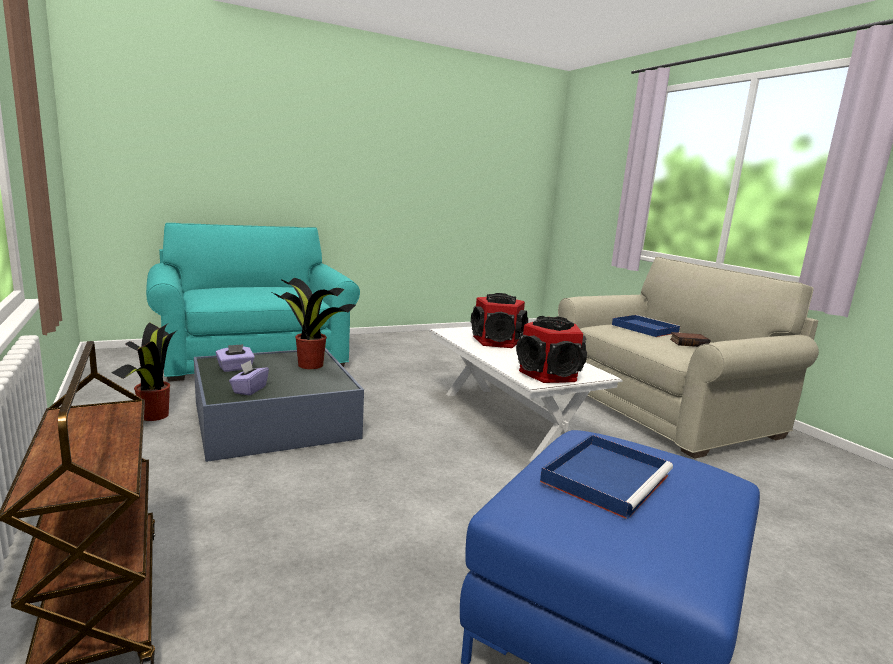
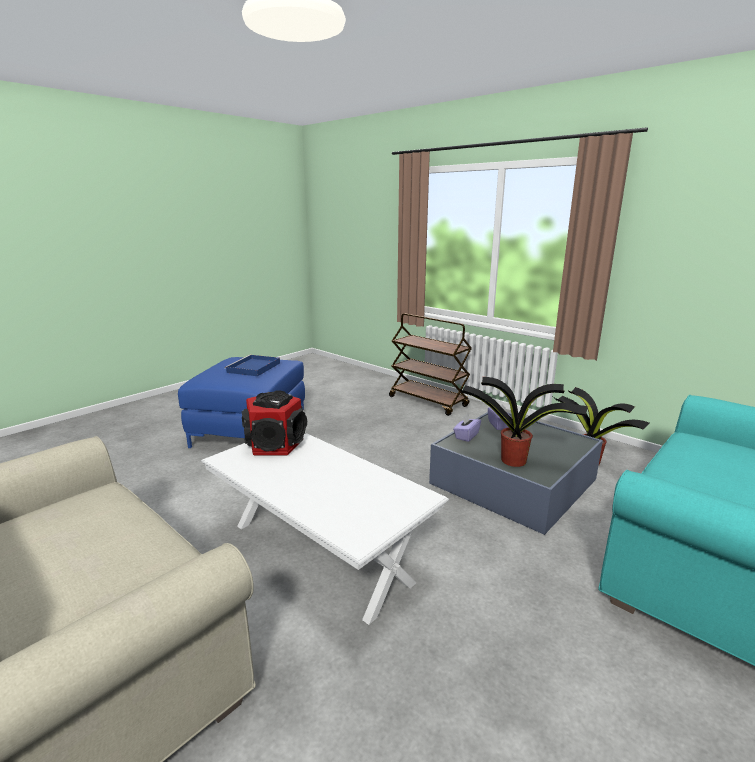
camera: 160 degrees right, 5 degrees up
(235, 368) = (551, 440): purple tissue box -> purple tissue box (466, 436)
(497, 341) = (343, 491): speaker -> none
(643, 328) = (87, 568): blue tray -> none
(689, 343) = (50, 526): book -> none

